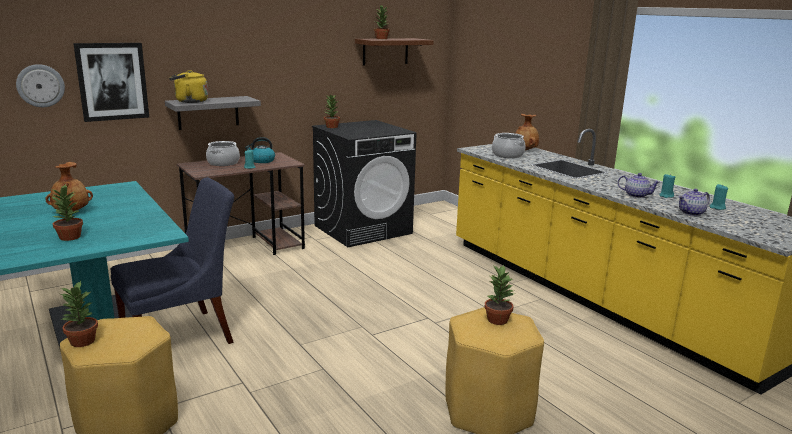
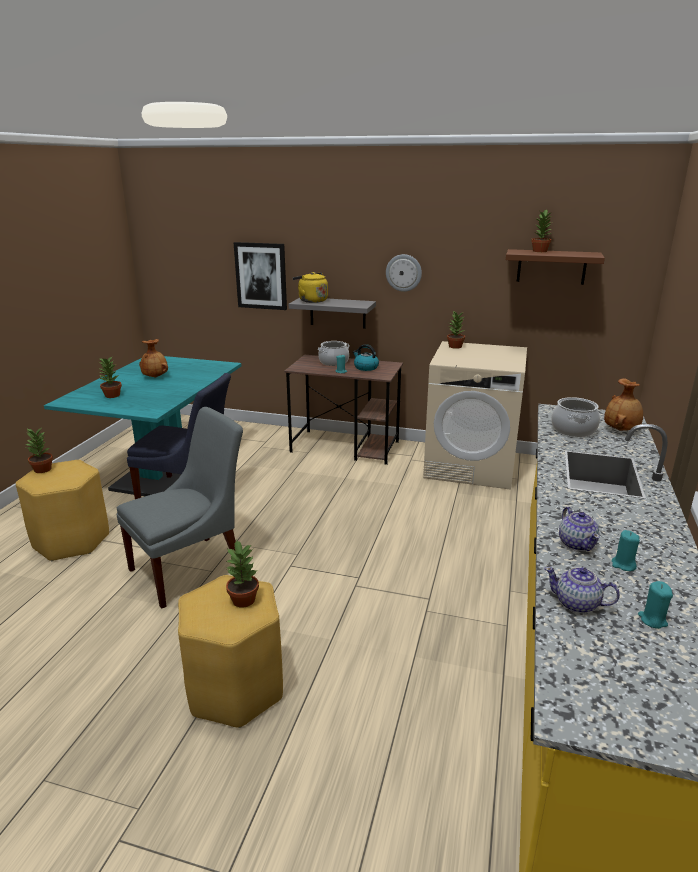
camera: 50 degrees right, 5 degrees up
(40, 85) = (212, 274): wall clock -> wall clock (403, 272)
(303, 376) = (192, 568): none -> grey chair
(363, 229) = (471, 466): black washing machine -> beige washing machine

